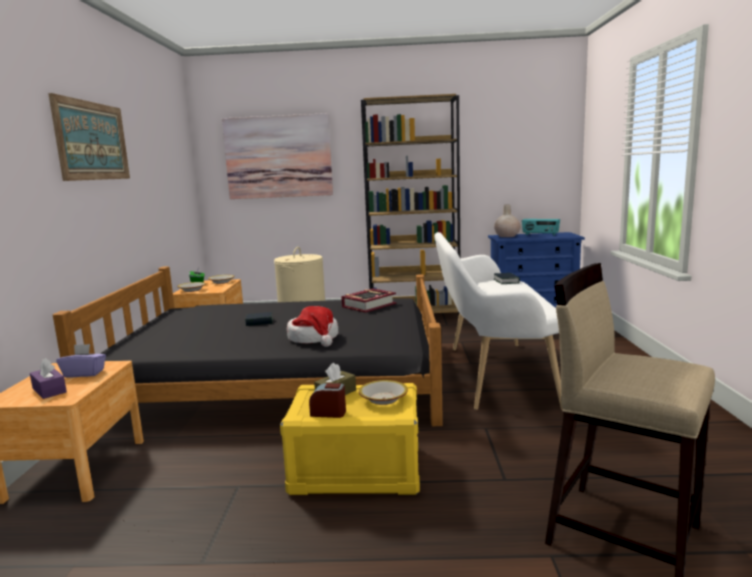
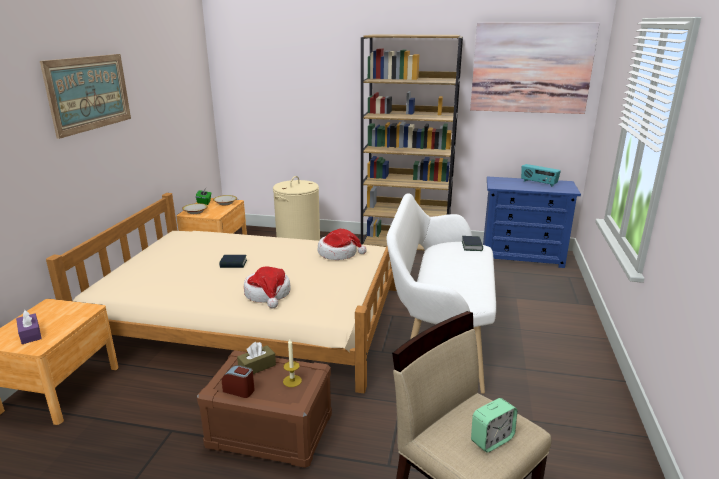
camera: 10 degrees right, 10 degrees up
(84, 373) = (63, 317): purple tissue box -> none
(278, 157) = (287, 82): picture -> picture (531, 68)
(282, 381) = (252, 316): black bed -> beige bed
(355, 470) = (269, 431): yellow storage box -> brown storage box
(368, 305) = (339, 253): book -> hat
(383, 399) = (292, 381): bowl -> candle
(506, 236) = (503, 181): beige vase -> none
(665, 374) = (492, 440): none -> alarm clock

